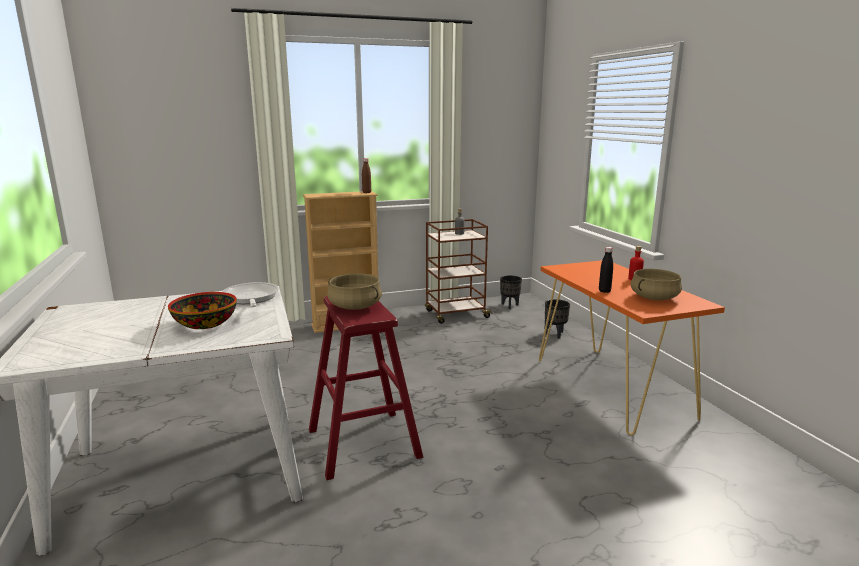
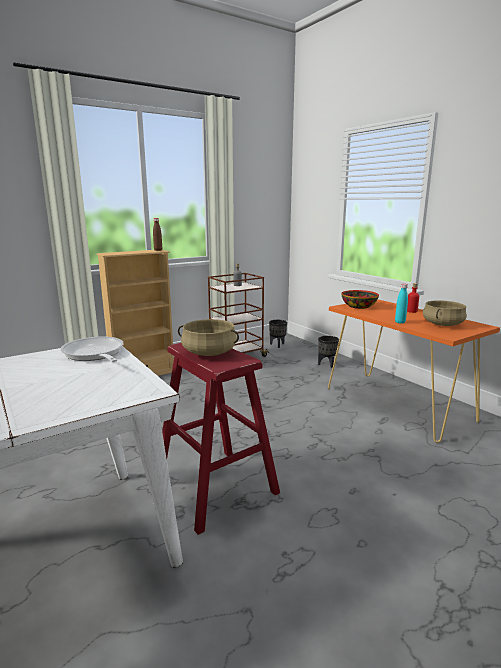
camera: 15 degrees left, 0 degrees up
(204, 323) = (60, 386): bowl -> bowl (358, 306)
(604, 291) = (400, 322): black bottle -> turquoise bottle

